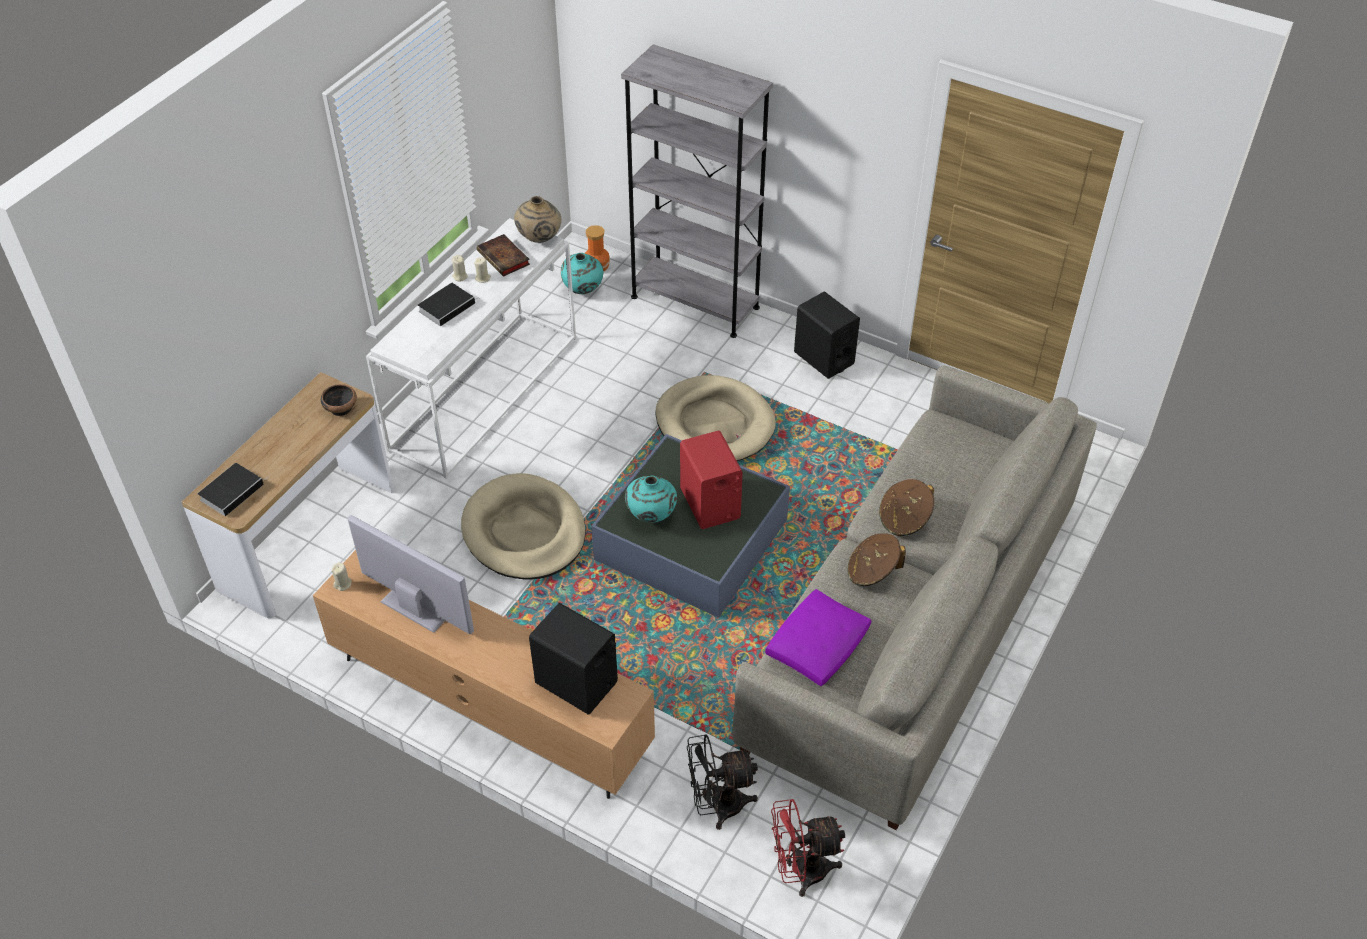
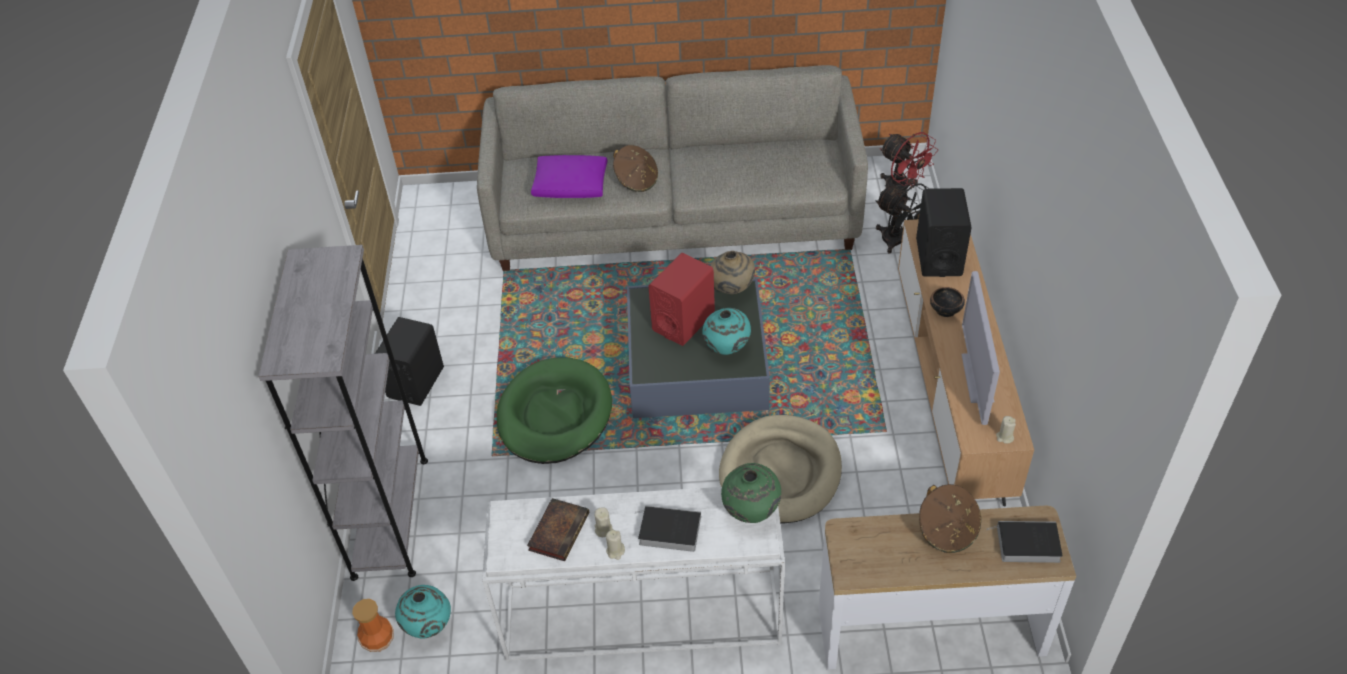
camera: 120 degrees left, 0 degrees up
(341, 408) = (861, 536): bowl -> bowl (945, 310)
(416, 352) = (751, 512): none -> green vase
(539, 239) = (506, 520): beige vase -> beige vase (731, 290)
(714, 424) = (554, 414): beige dog bed -> green dog bed
(817, 646) = (788, 173): purple pillow -> purple pillow (571, 185)
(872, 571) = (699, 175): brown hat -> brown hat (947, 530)

